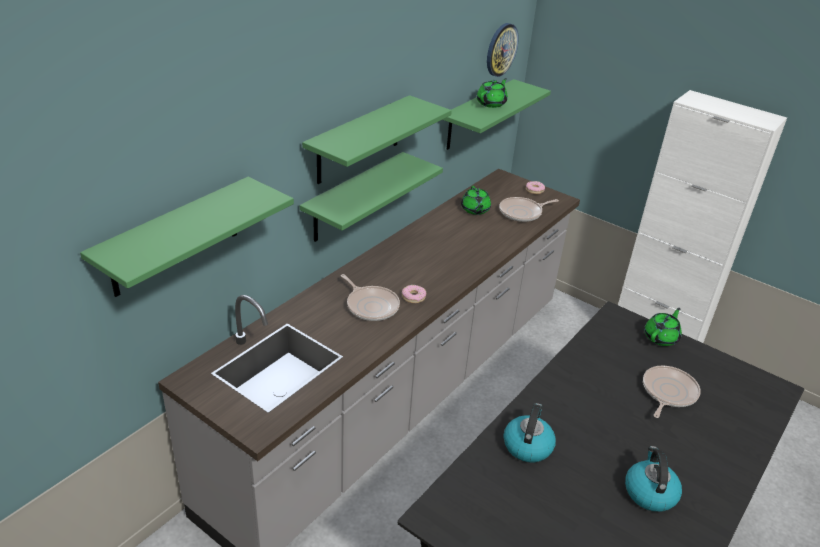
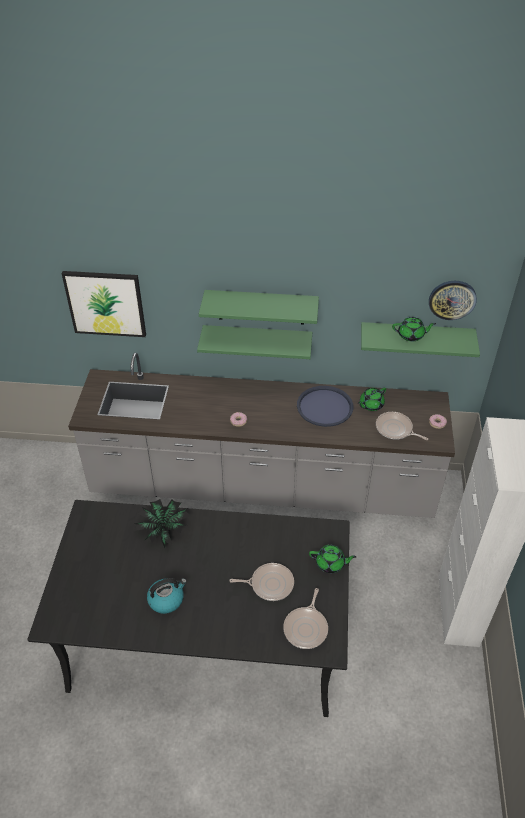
camera: 60 degrees right, 10 degrees up
(175, 237) = (105, 303): green shelf -> picture
(371, 305) = (213, 408): frying pan -> frying pan (306, 627)
(450, 235) = (324, 407): none -> blue tray
(527, 445) = (164, 529): kettle -> potted plant

